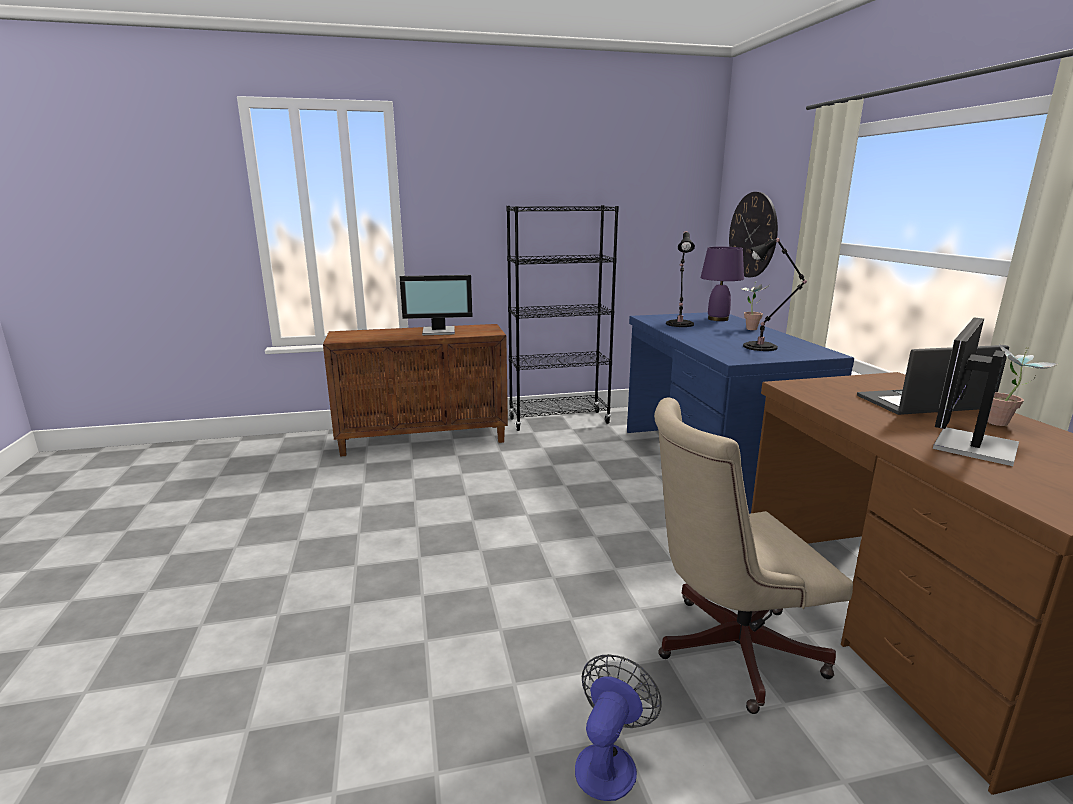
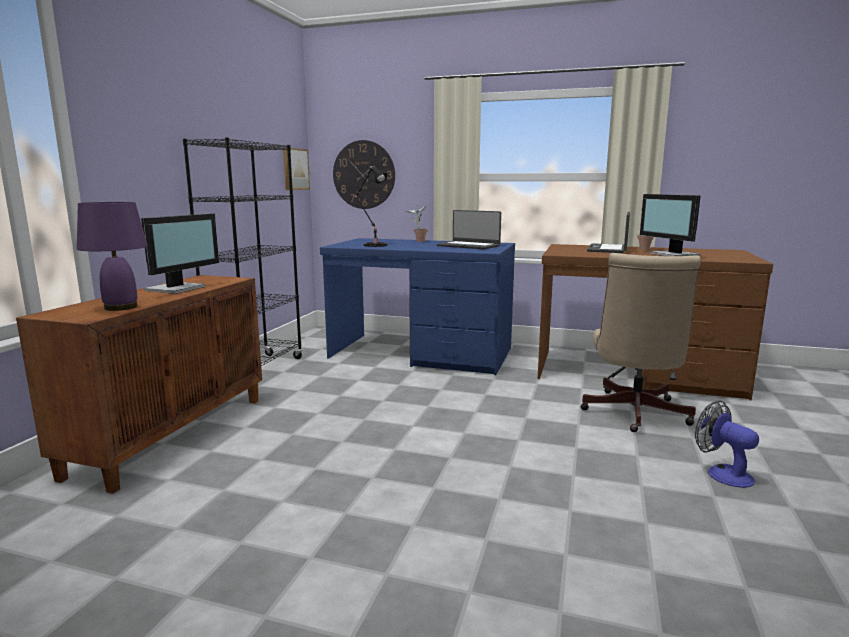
camera: 60 degrees left, 5 degrees down
(685, 225) = (294, 169): none -> picture
(717, 319) = (379, 241): purple table lamp -> purple table lamp (120, 307)
(763, 347) = (468, 246): black table lamp -> laptop

